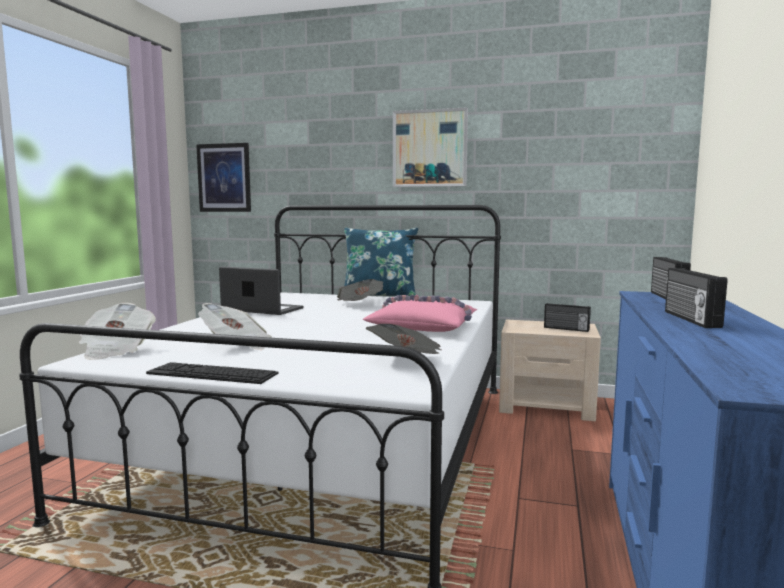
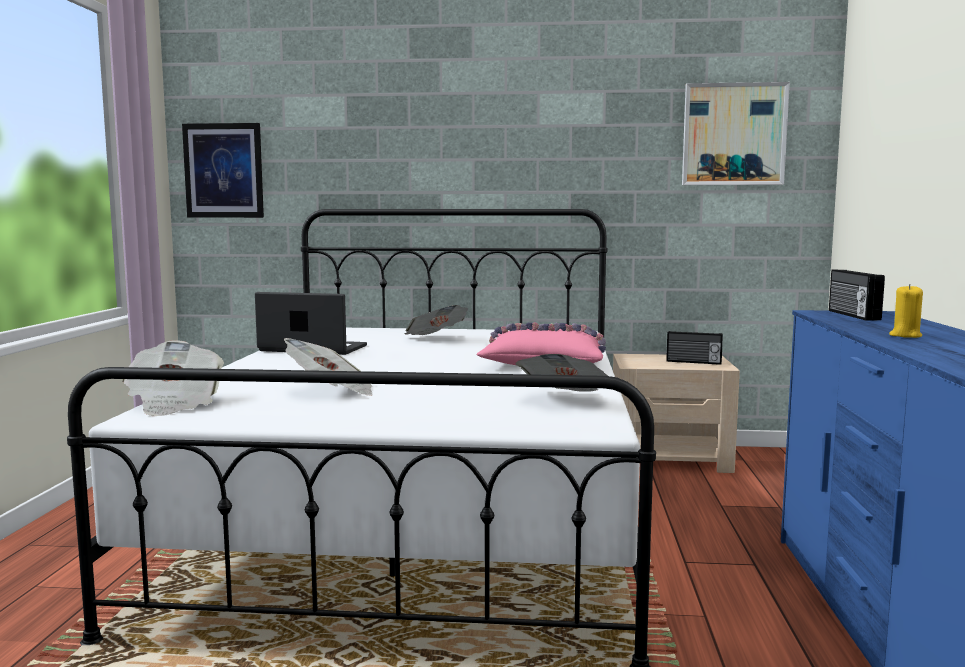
camera: 10 degrees left, 0 degrees up
(212, 373) = (340, 424): keyboard -> none
(379, 296) = (450, 328): blue pillow -> none
(430, 148) = (513, 136): picture -> picture (734, 134)
(690, 319) = (905, 336): radio -> yellow candle

